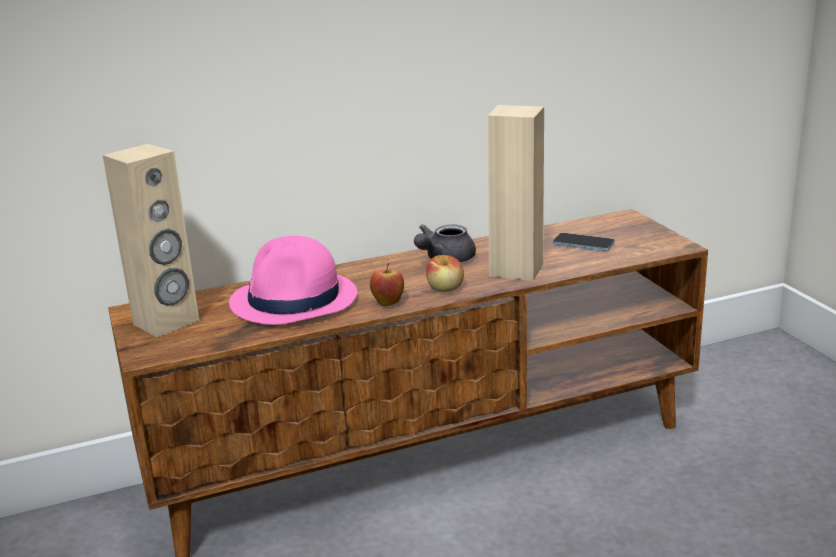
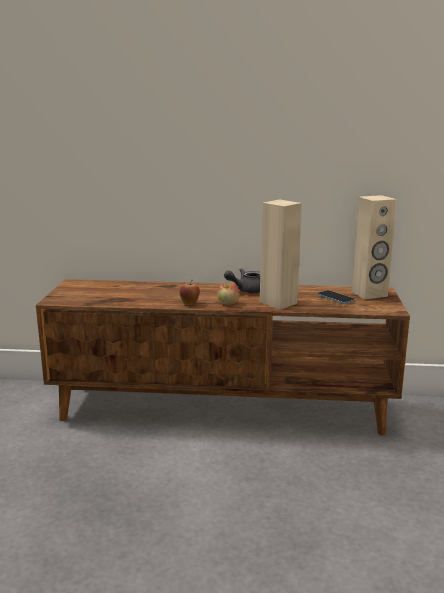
camera: 25 degrees right, 5 degrees down
(166, 322) = (79, 290): beige speaker -> beige speaker (369, 294)
(294, 300) = (147, 293): pink hat -> none

